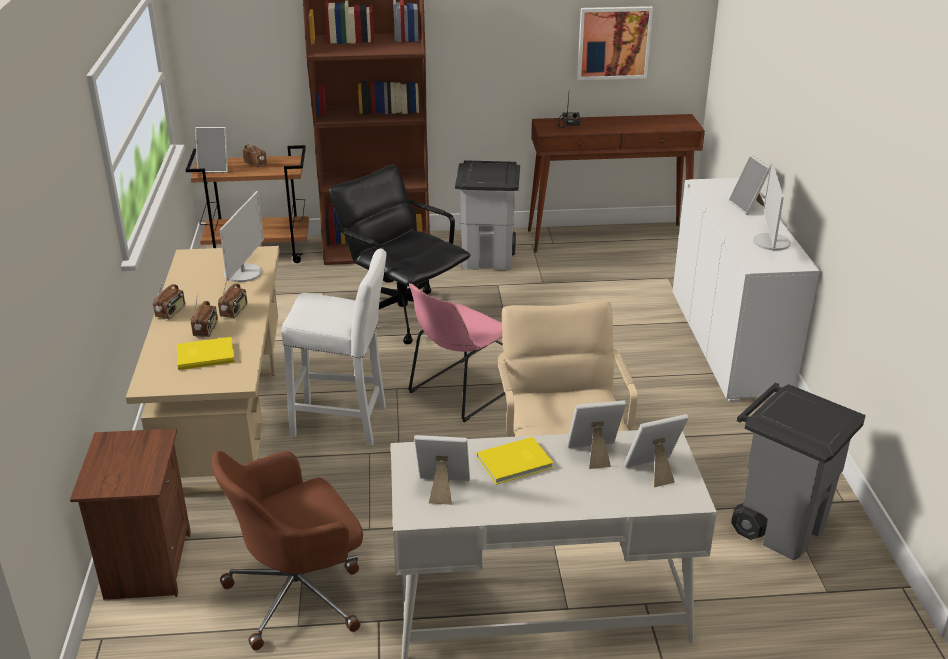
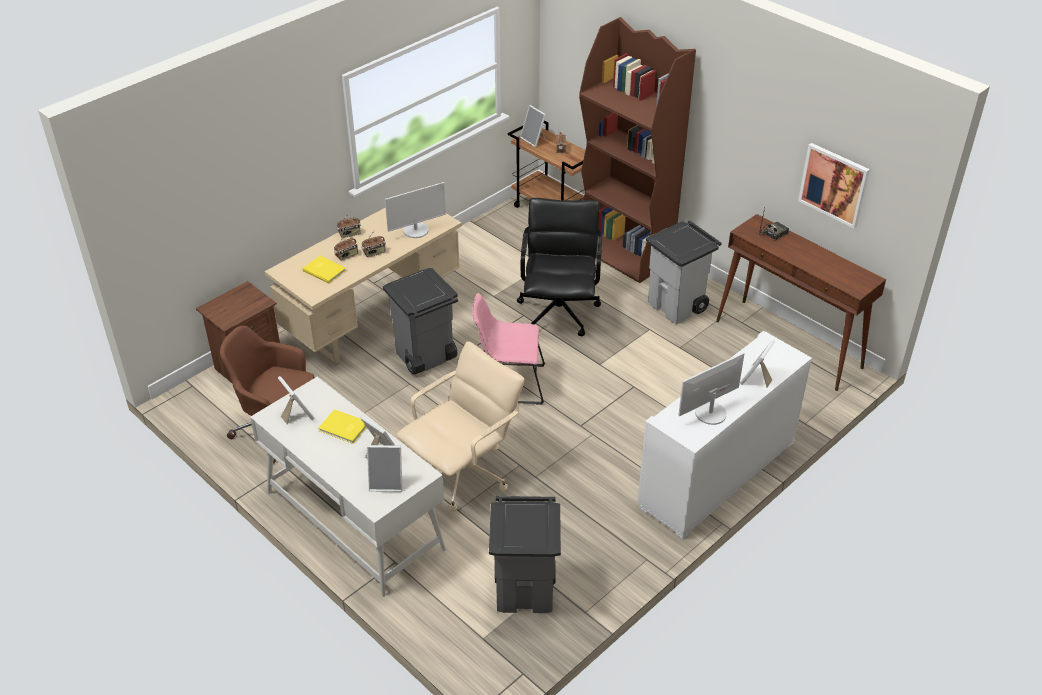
camera: 50 degrees right, 10 degrees up
(344, 423) = (425, 357): white stool -> grey trash can
(653, 471) = (387, 482): picture frame -> picture frame turned 150 degrees clockwise

